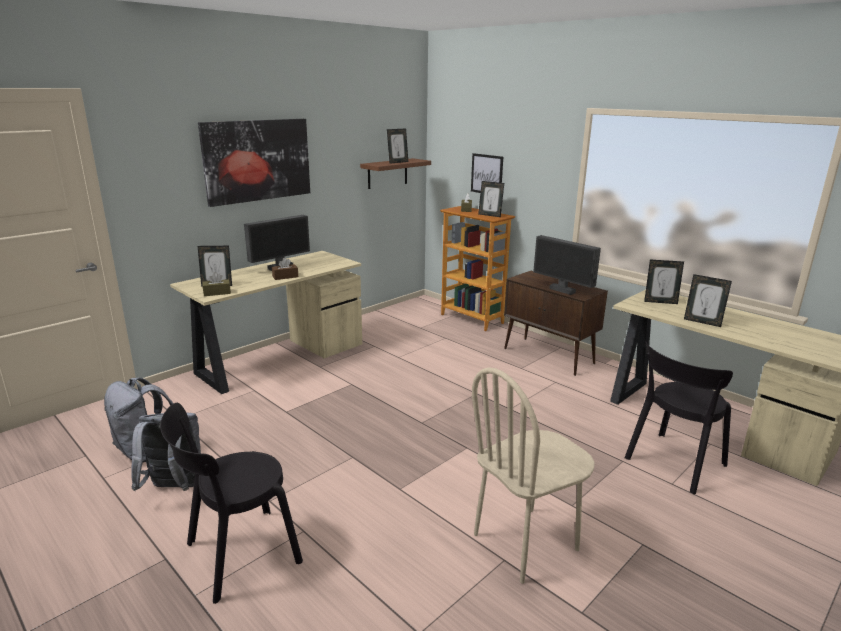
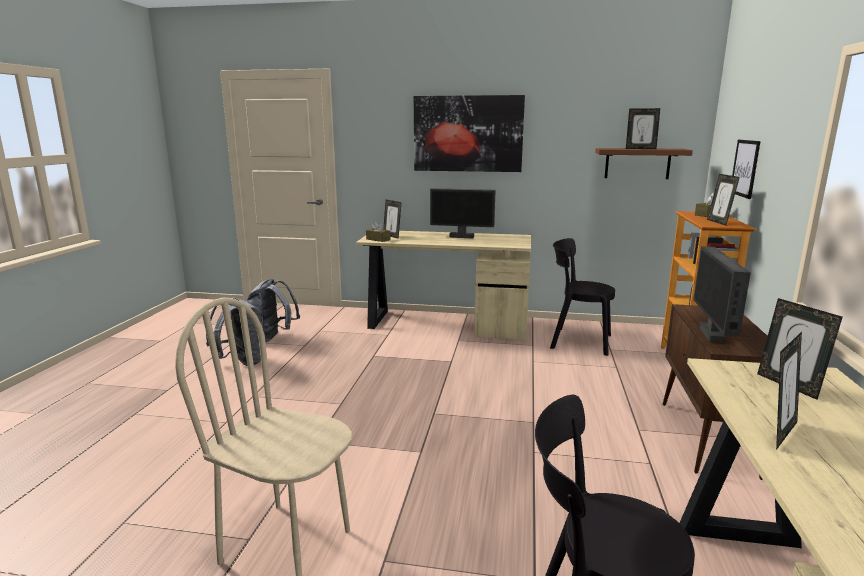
camera: 55 degrees right, 5 degrees down
(237, 555) = (183, 410): black chair -> black chair (577, 341)
(285, 276) = (445, 242): brown tissue box -> none
(702, 322) = (780, 433): picture frame -> picture frame turned 135 degrees counterclockwise

